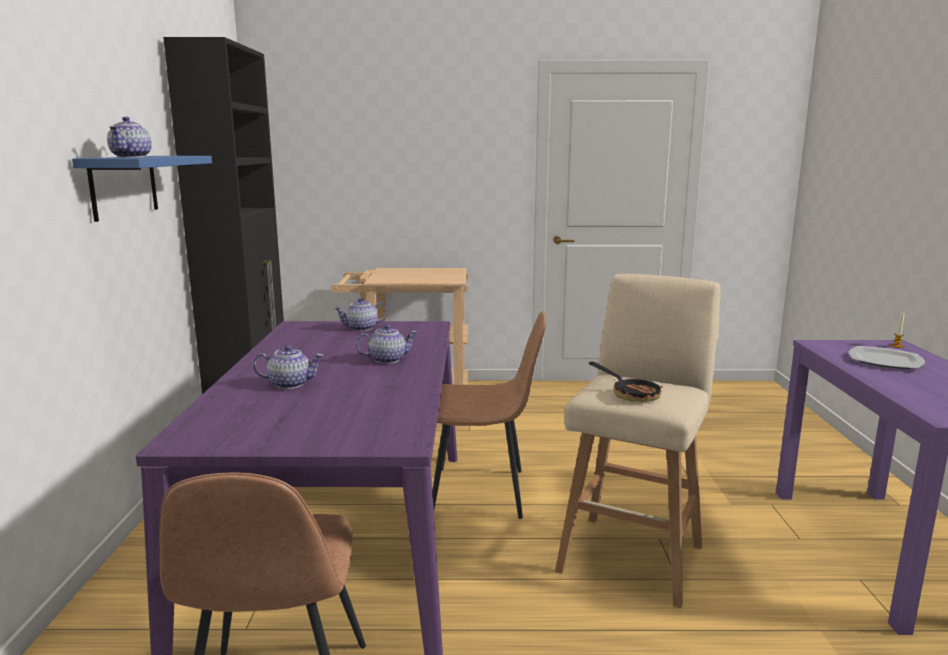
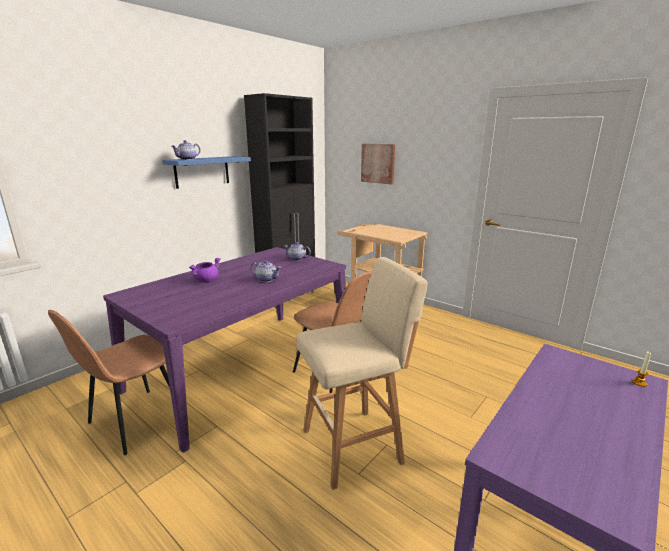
camera: 40 degrees right, 5 degrees up
(290, 384) = (206, 280): teapot -> purple cooking pot
(366, 169) = (378, 163): none -> picture
(630, 393) = (333, 339): frying pan -> none
(884, 361) = (583, 389): plate -> none

